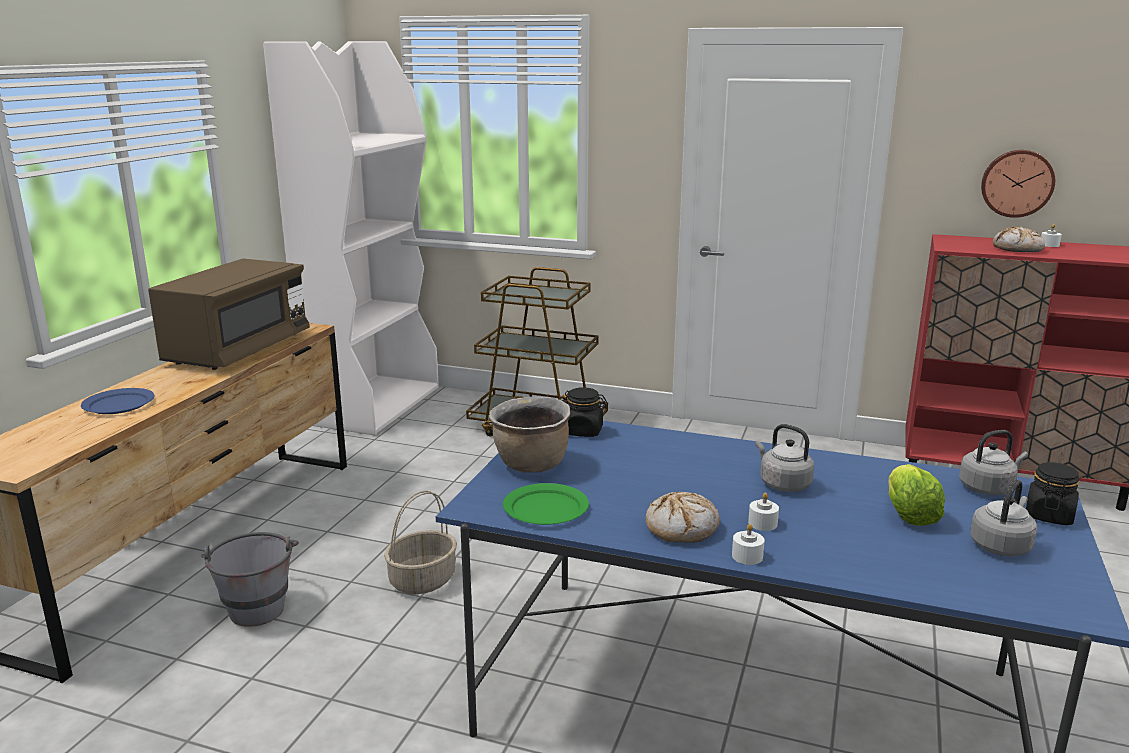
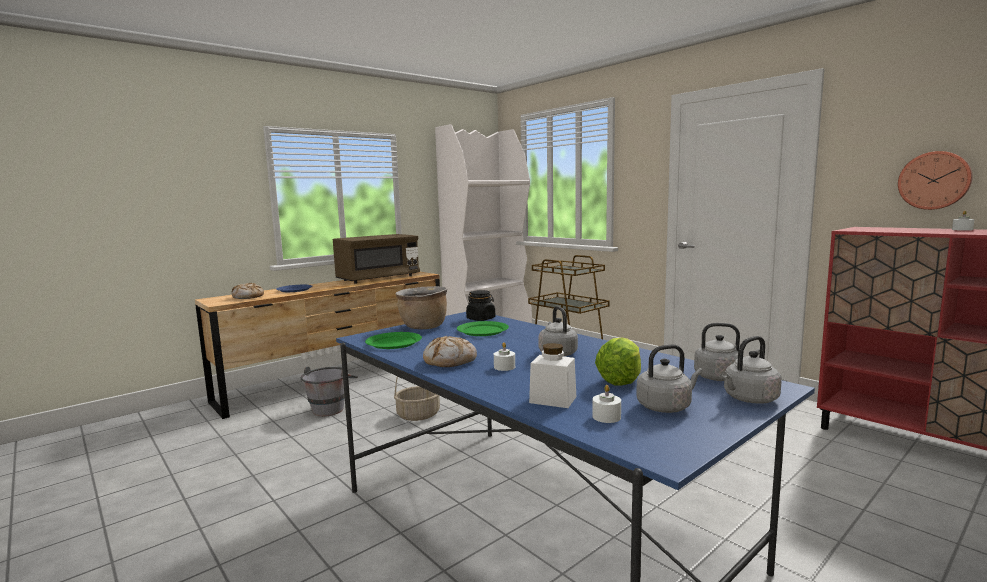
camera: 30 degrees right, 10 degrees down
(627, 457) = (482, 331): none -> green plate
(747, 556) = (462, 378): white candle -> white candle (606, 417)
(892, 565) = (553, 399): none -> white jar
(1017, 249) = (919, 230): bread -> bread (248, 297)
(1048, 515) = (748, 399): black jar -> grey kettle

